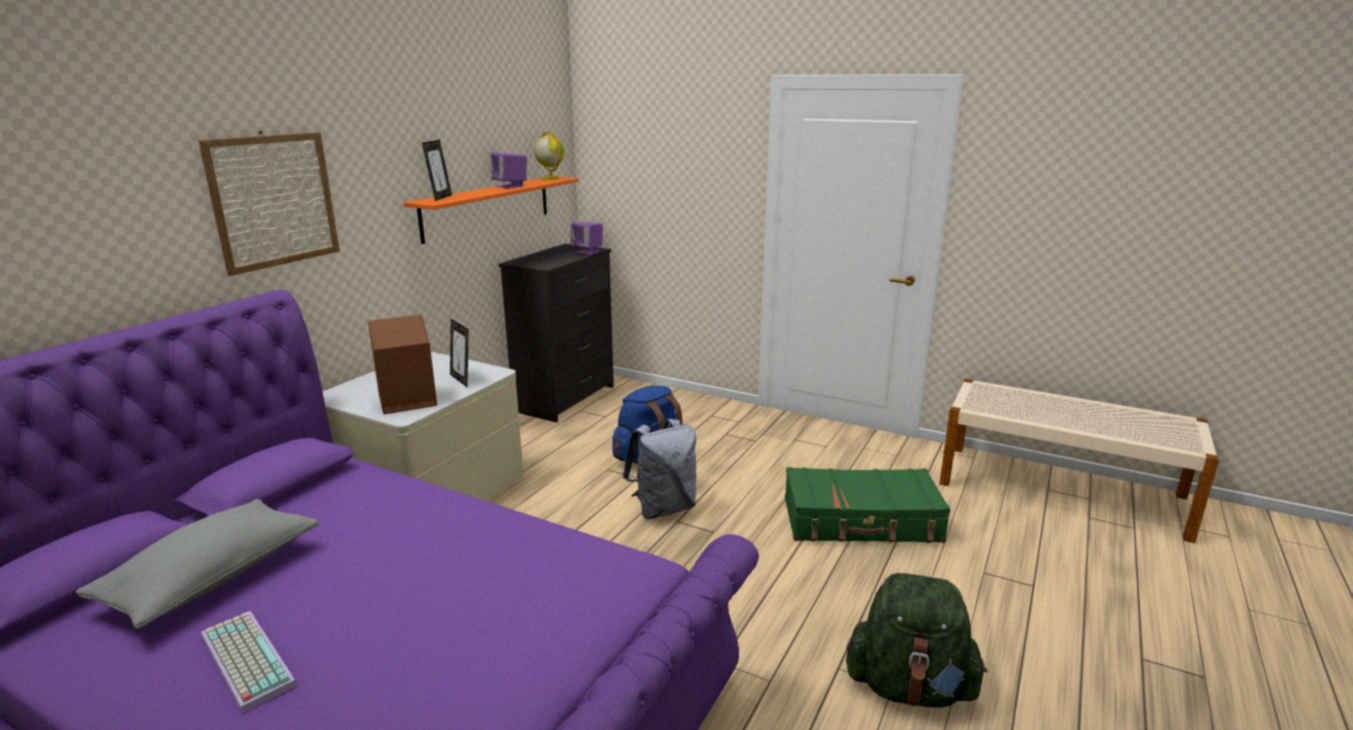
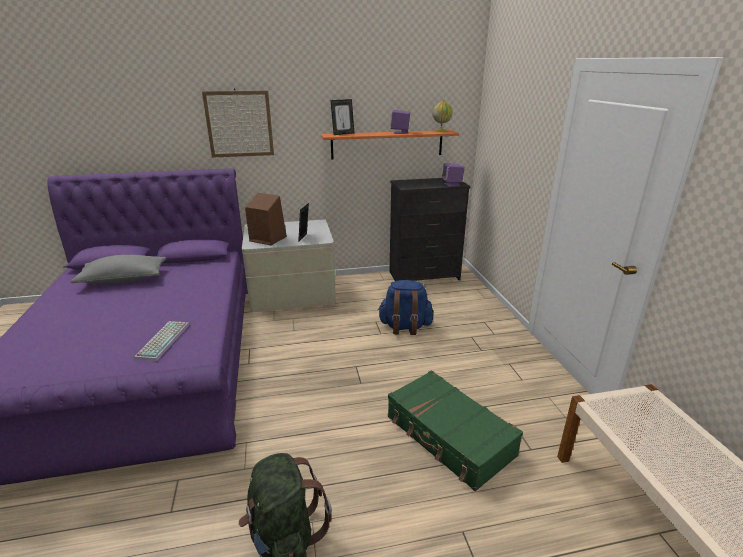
camera: 50 degrees right, 5 degrees up
(243, 660) = (75, 309): keyboard -> keyboard (162, 340)
(663, 508) = (362, 356): grey backpack -> none

